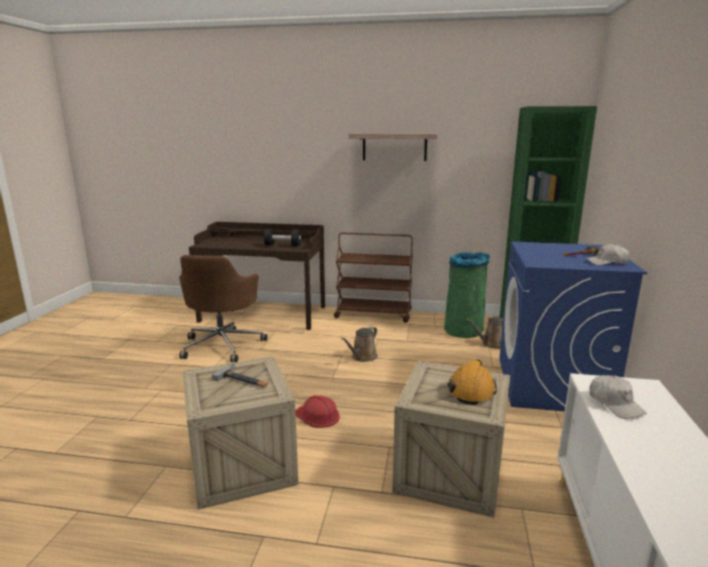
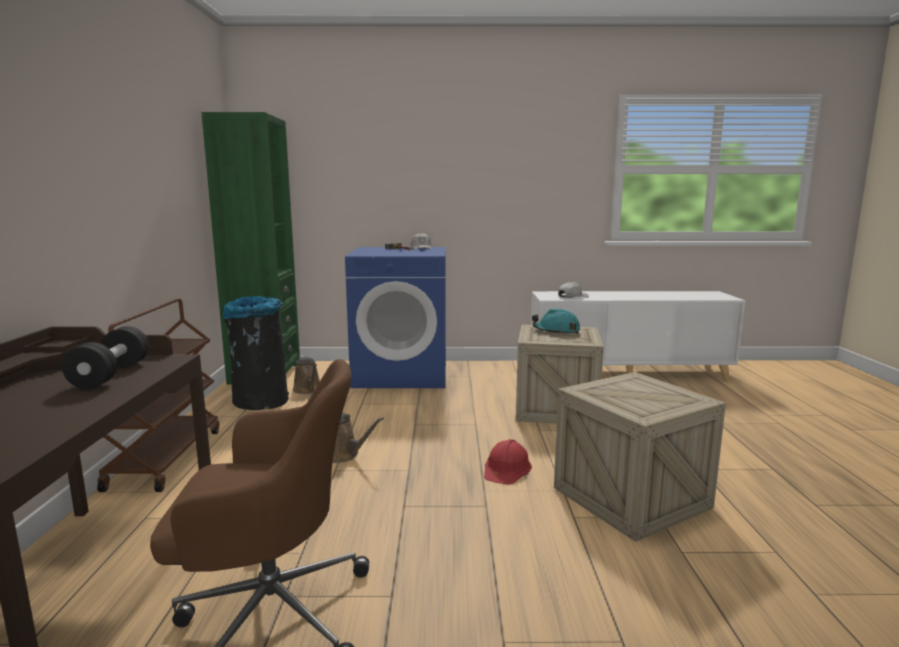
camera: 100 degrees left, 5 degrees down
(244, 380) = (626, 392): hammer -> none
(394, 146) = (110, 151): shelf -> none
(464, 329) = (260, 401): green trash can -> black trash can
(471, 390) = (556, 331): orange hard hat -> turquoise hard hat

